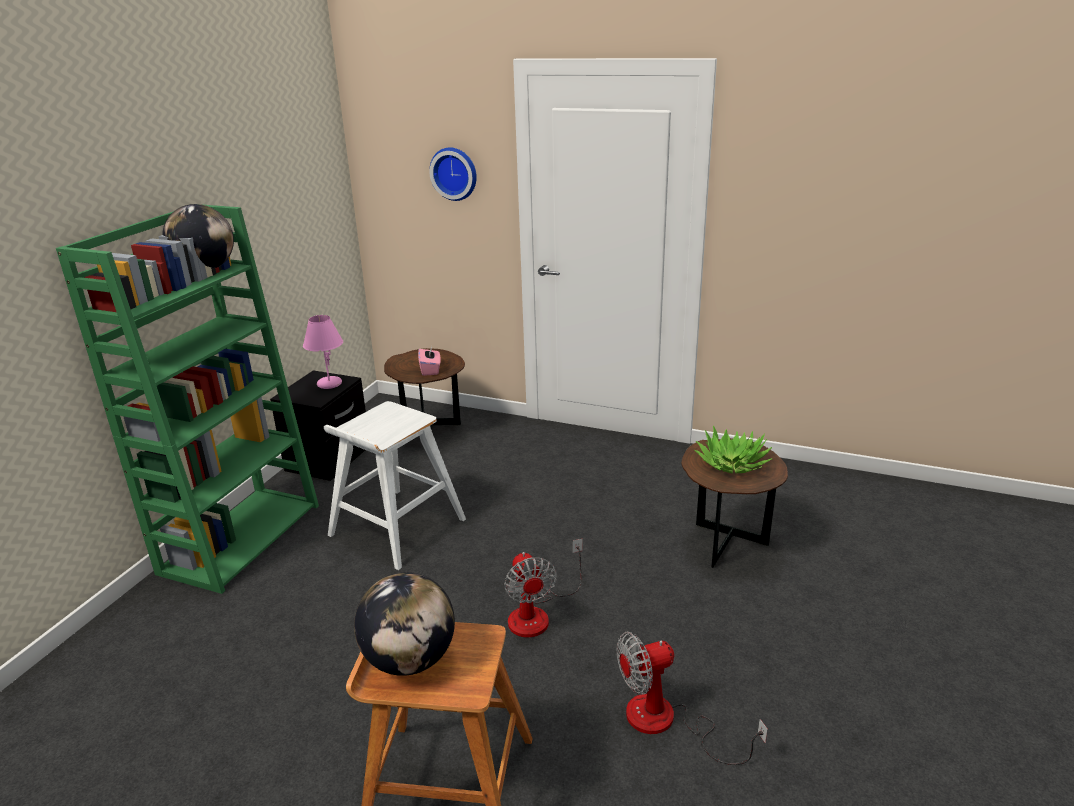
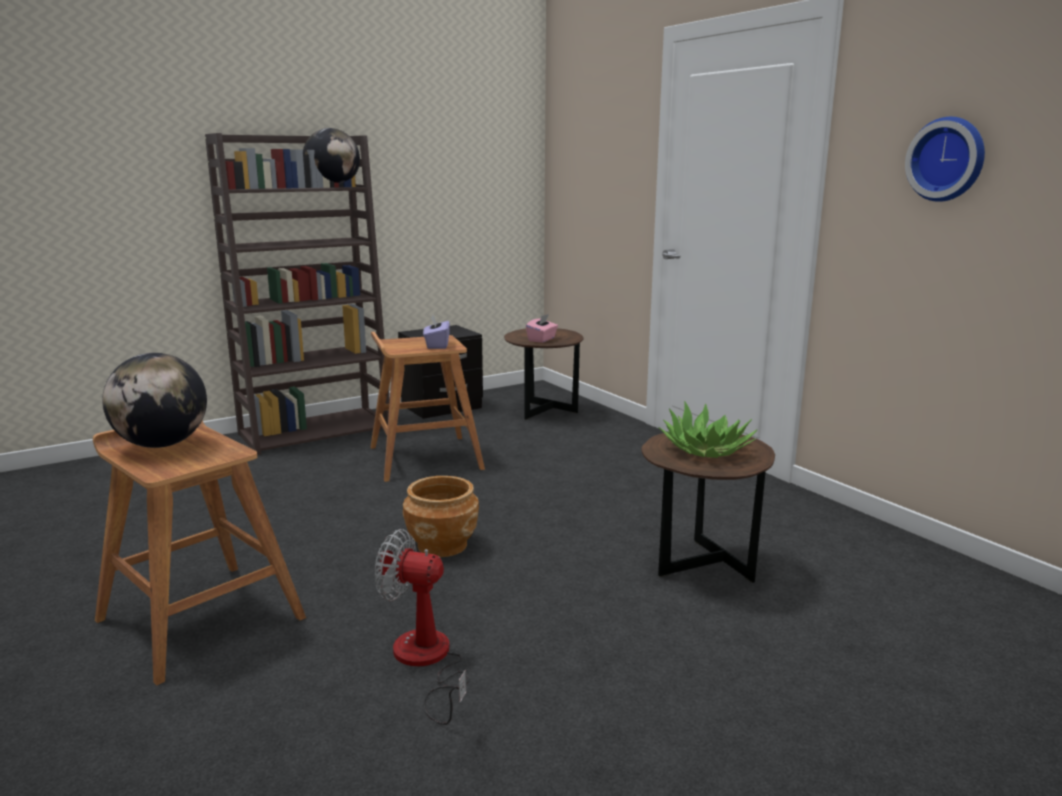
camera: 35 degrees right, 10 degrees down
(241, 537) = (316, 431): green bookcase -> brown bookcase
(329, 384) = (452, 332): pink table lamp -> none
(396, 528) = (423, 458): white stool -> brown stool
(403, 421) = (437, 345): none -> purple tissue box
(455, 173) = (613, 152): wall clock -> wall clock (947, 159)
(538, 613) = (442, 545): fan -> brown planter

